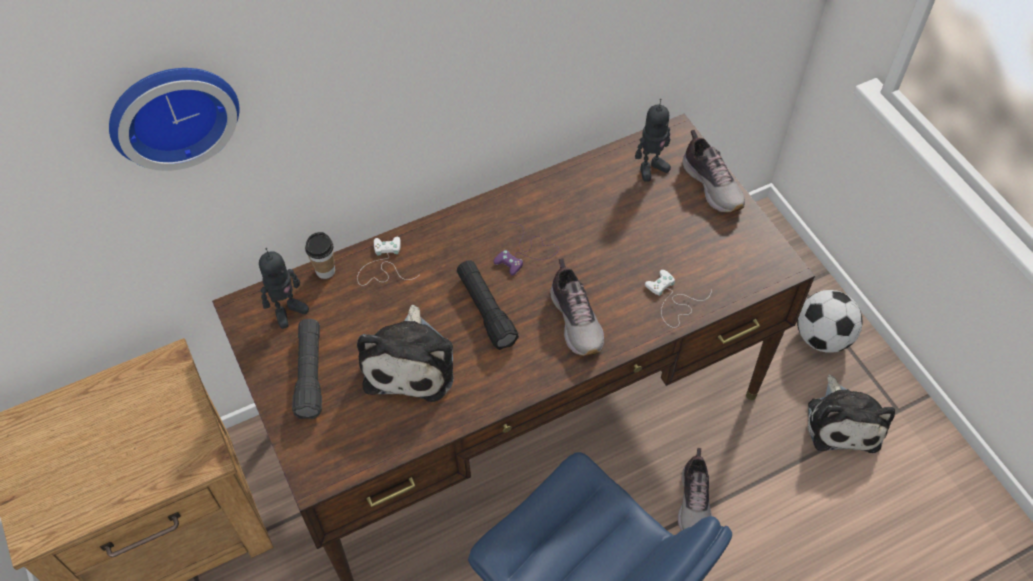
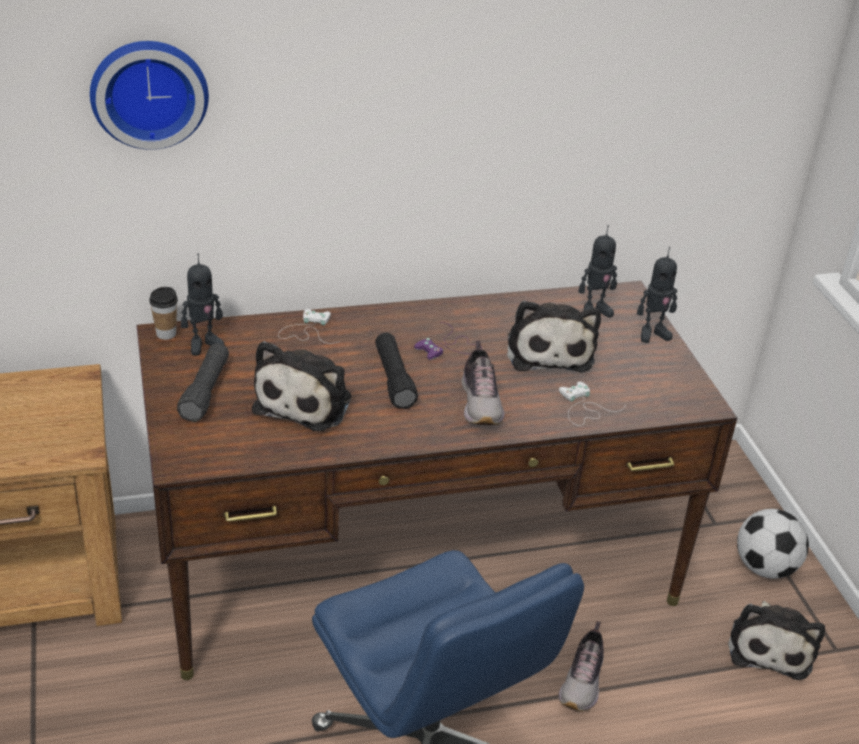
camera: 10 degrees right, 20 degrees down
(325, 271) = (251, 324): cup -> cup (166, 334)
(621, 232) = (549, 350): none -> plush toy
(712, 185) = (652, 334): shoe -> toy robot

